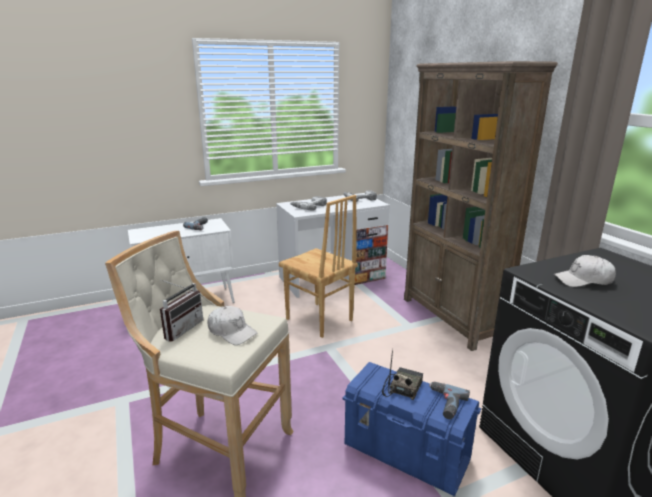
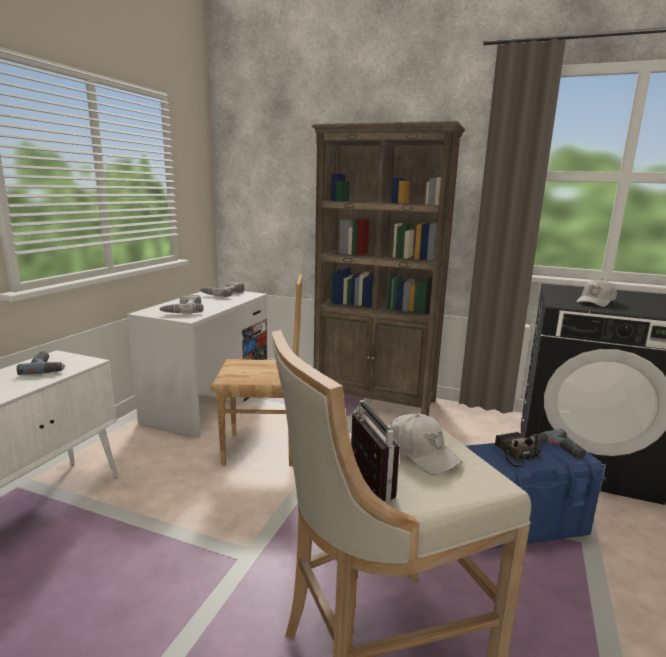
camera: 45 degrees left, 5 degrees down
(232, 332) = (422, 453): white cap -> white cap turned 60 degrees clockwise

